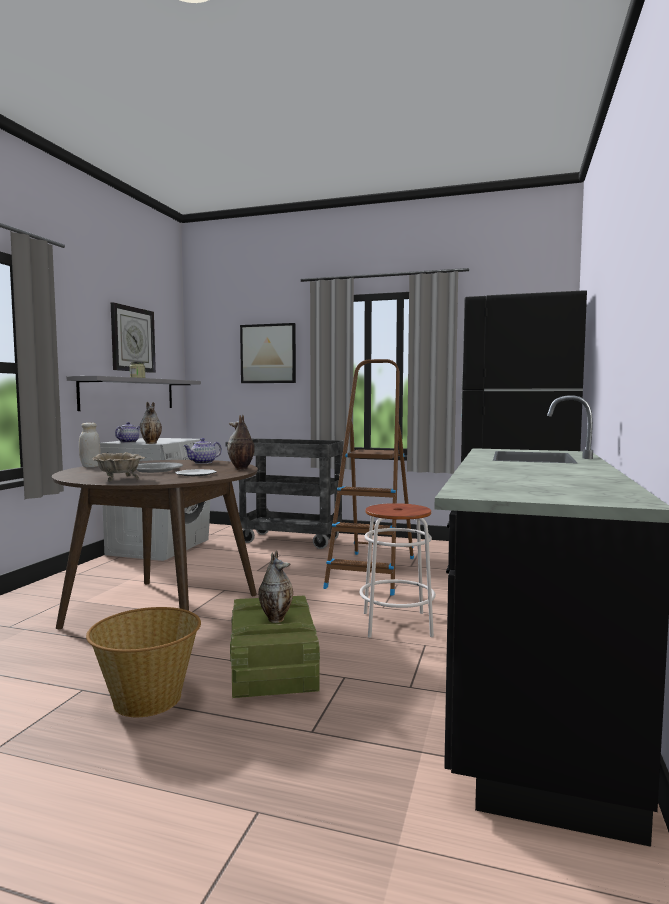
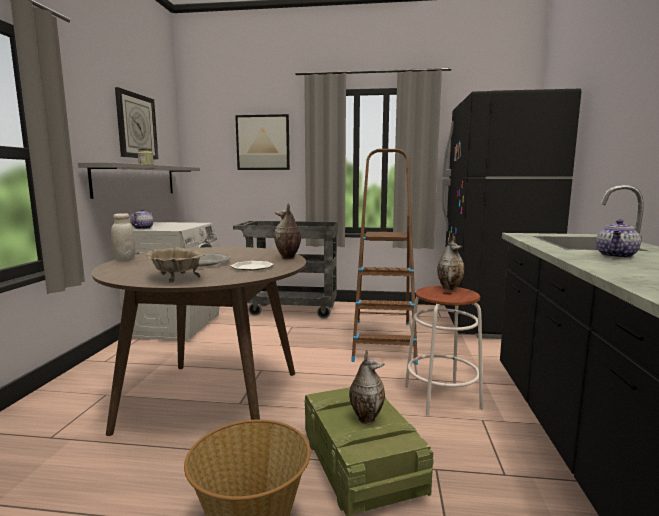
camera: 10 degrees left, 5 degrees up
(151, 443) = (168, 229): vase -> vase (449, 289)
(203, 463) = (238, 251): teapot -> teapot (616, 256)

